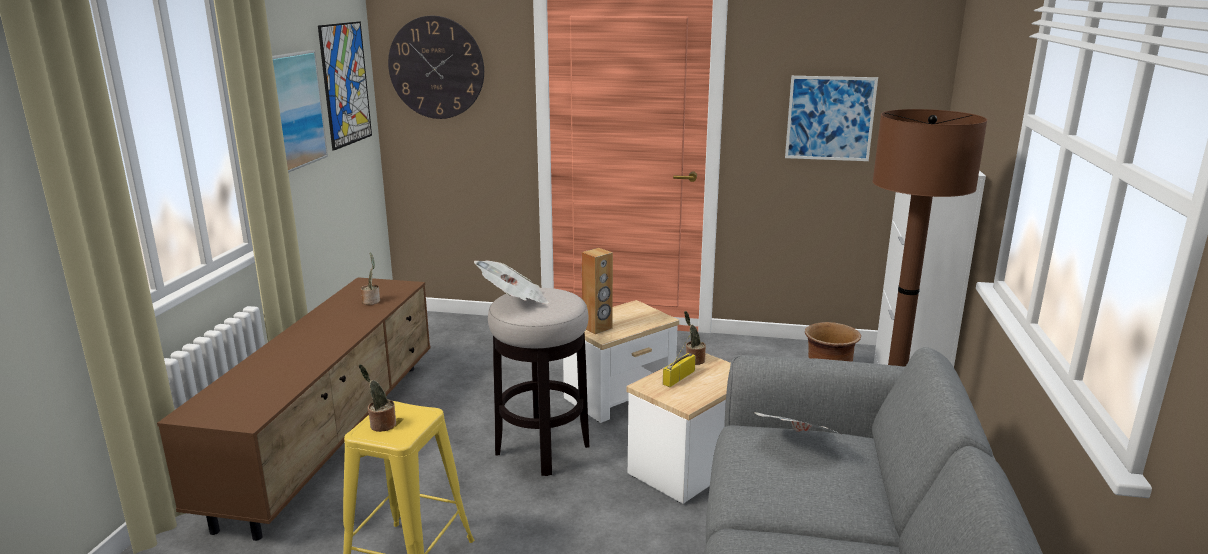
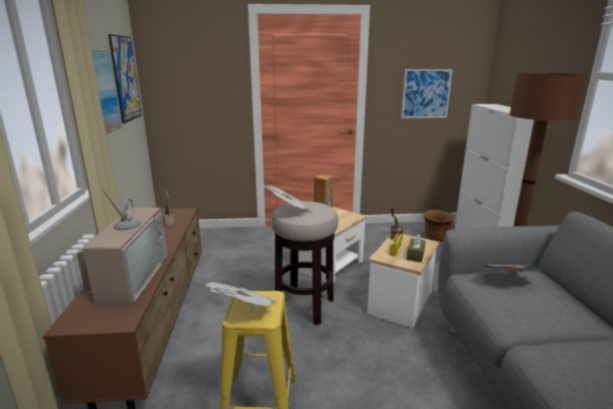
camera: 15 degrees left, 0 degrees up
(282, 369) = (129, 278): none -> television
(381, 425) = (245, 310): potted plant -> newspaper
(436, 68) = (183, 69): wall clock -> none
(702, 390) = (415, 255): none -> brown tissue box

